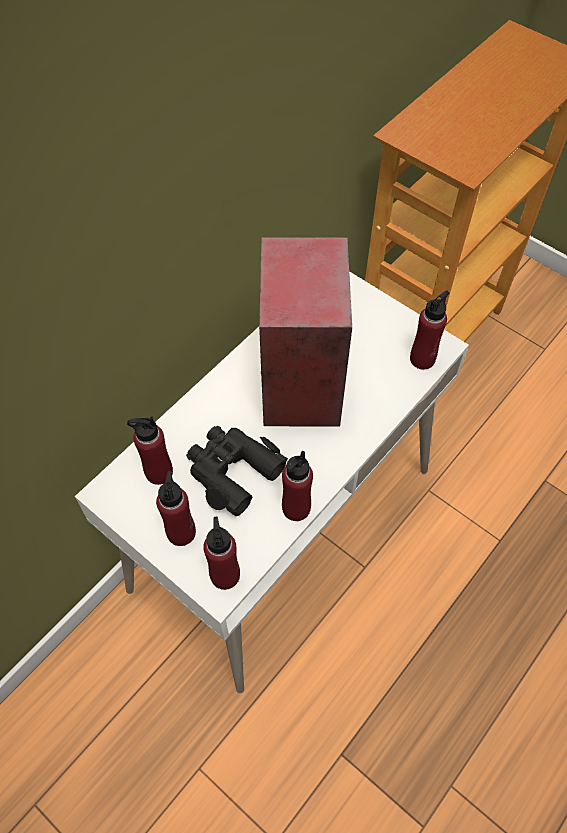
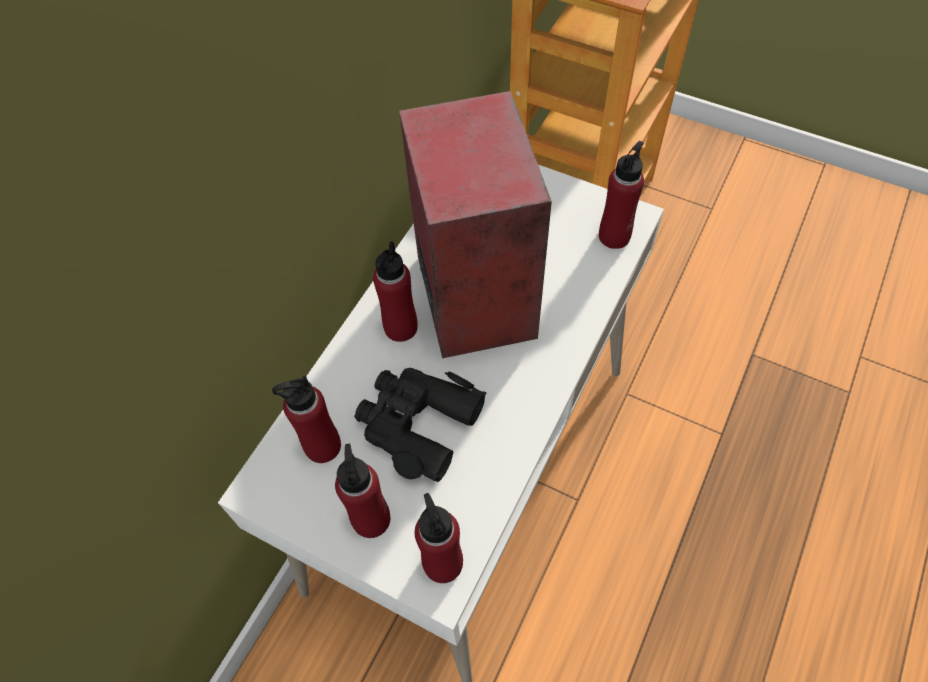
camera: 10 degrees left, 0 degrees up
(296, 508) = (511, 454): red bottle -> red bottle (400, 327)

